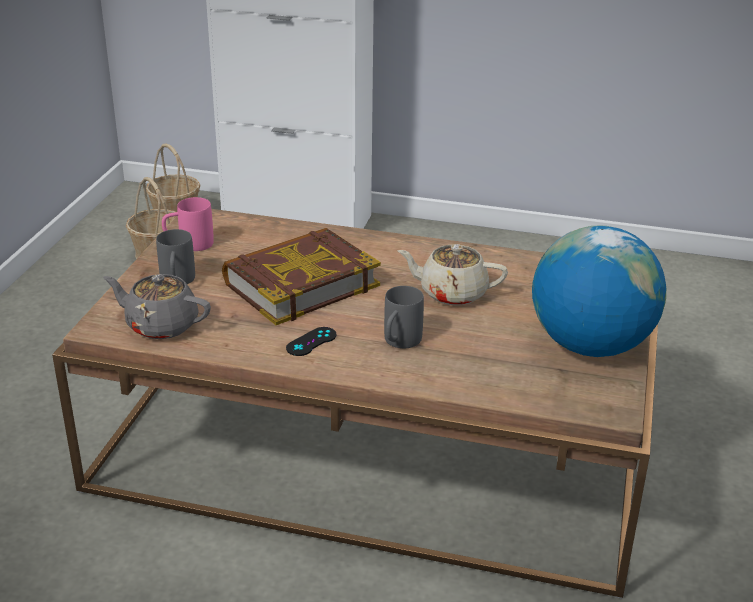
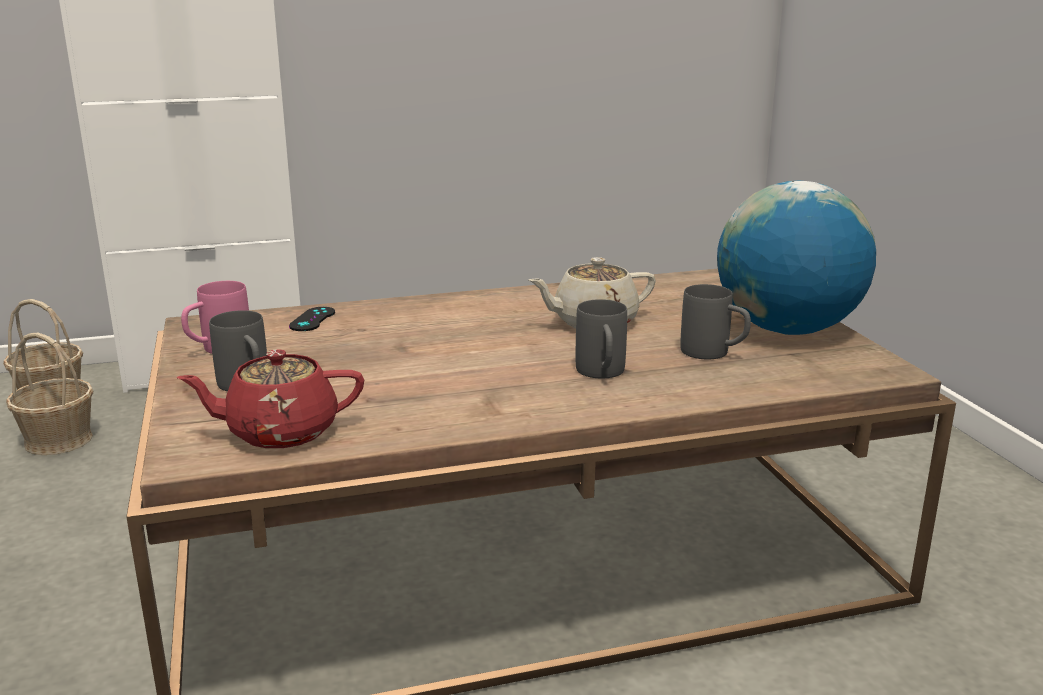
camera: 30 degrees left, 10 degrees down
(161, 325) = (280, 432): grey teapot -> red teapot
(300, 284) = (414, 352): book -> none
(311, 342) = (501, 398): black game controller -> black game controller (312, 319)
(501, 350) = (714, 354): none -> grey mug

